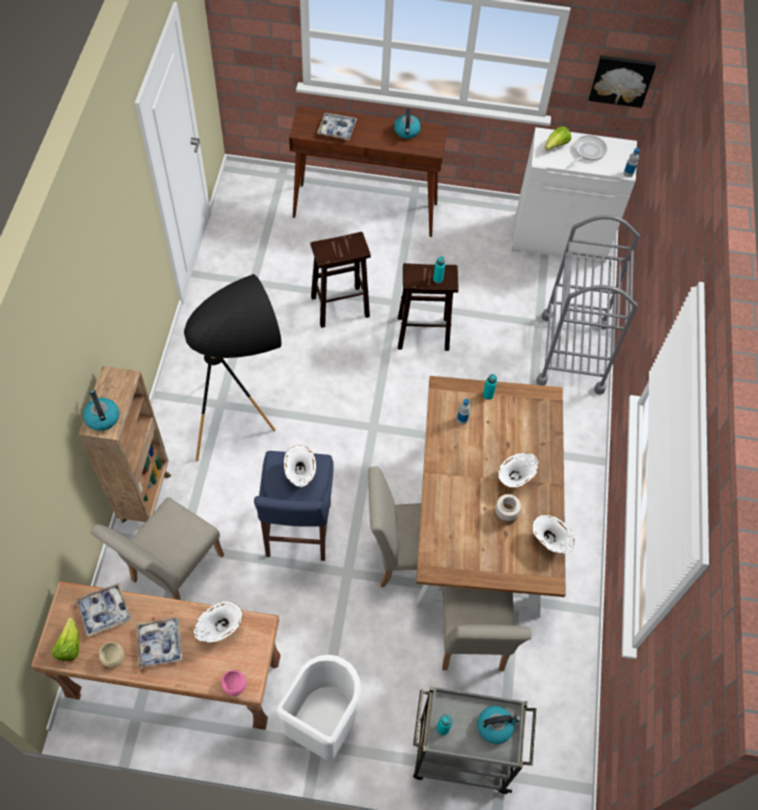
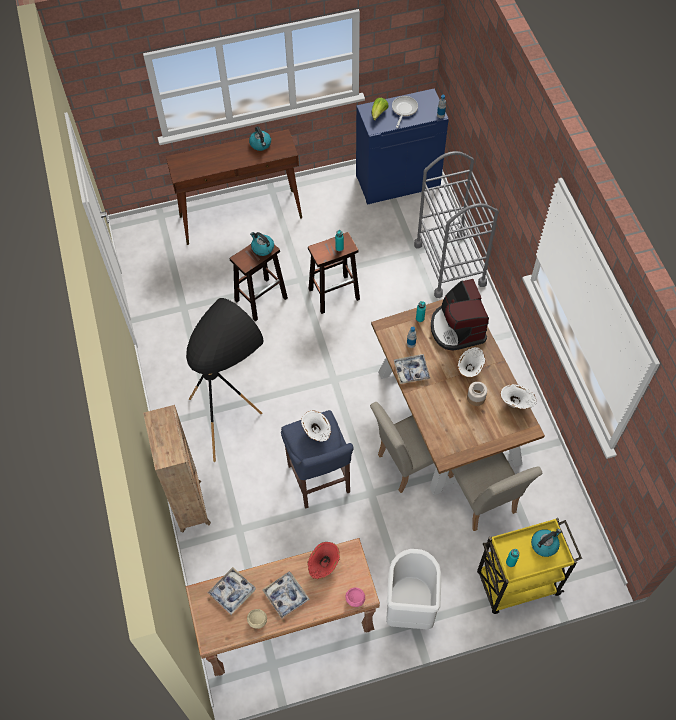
camera: 20 degrees left, 0 degrees up
(69, 646) = (220, 628): lettuce -> none
(102, 417) = (166, 450): kettle -> kettle (262, 248)
(172, 573) = (241, 551): beige chair -> none
(220, 629) = (323, 566): white vase -> red vase
(337, 129) = (207, 163): tray -> tray (411, 371)
(460, 756) = (516, 584): grey cart -> yellow cart
(525, 424) = (457, 328): none -> coffee machine
(560, 238) = (398, 181): white cabinet -> blue cabinet
(621, 80) = (409, 47): picture -> none

